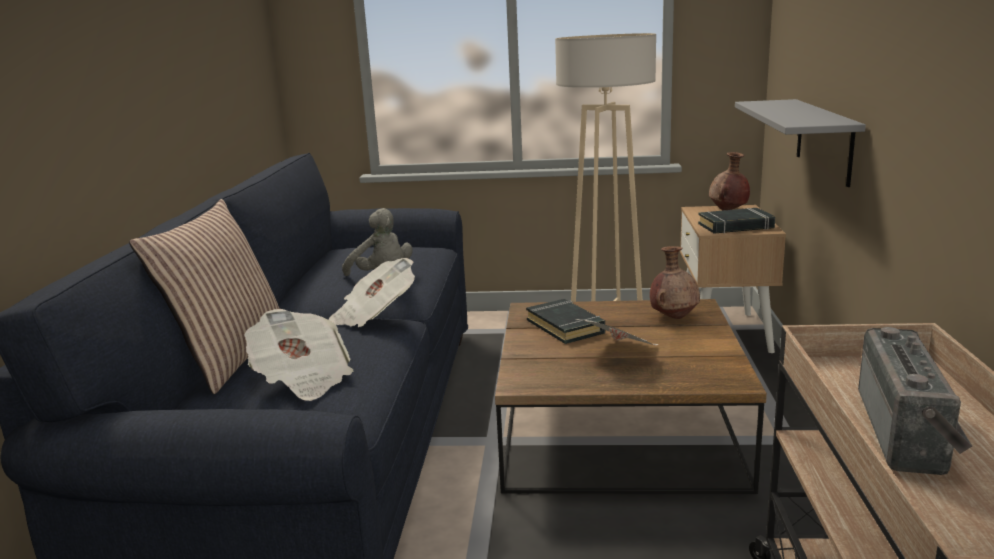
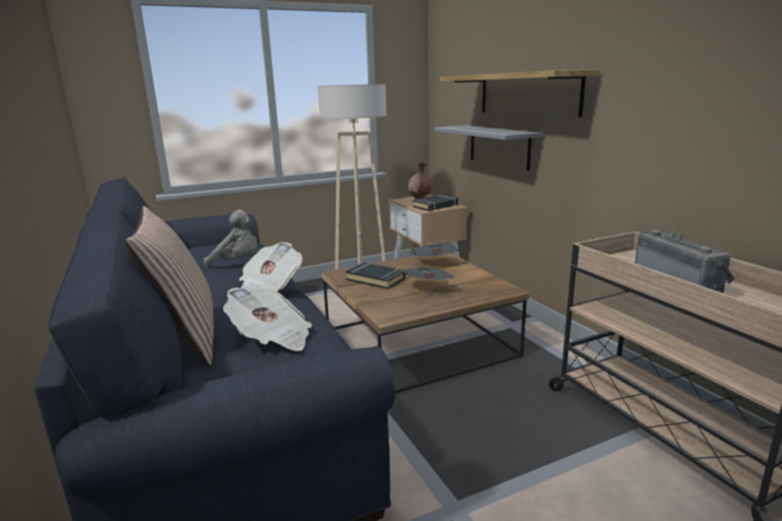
camera: 30 degrees left, 0 degrees up
(674, 317) = (434, 263): brown vase -> newspaper
(856, 55) = (527, 94): none -> shelf

